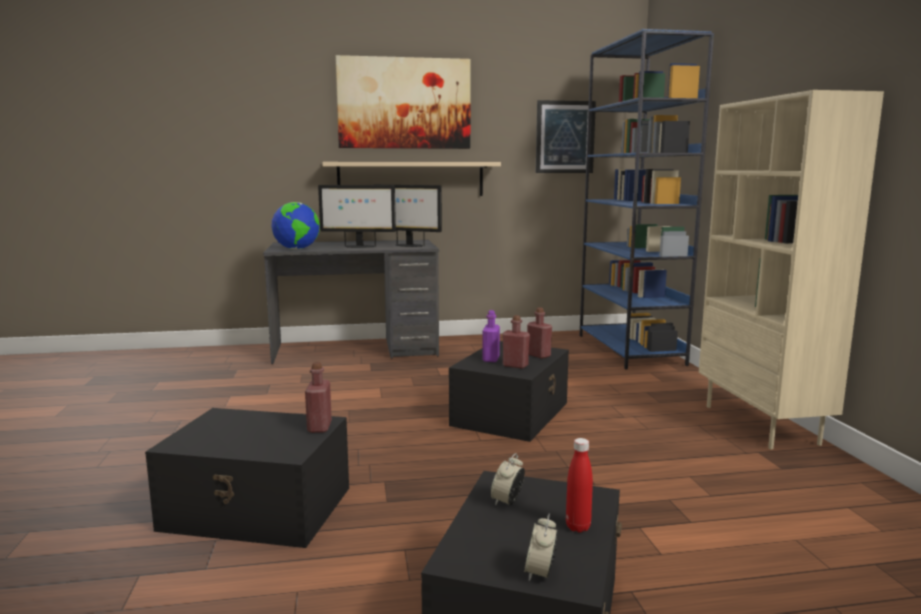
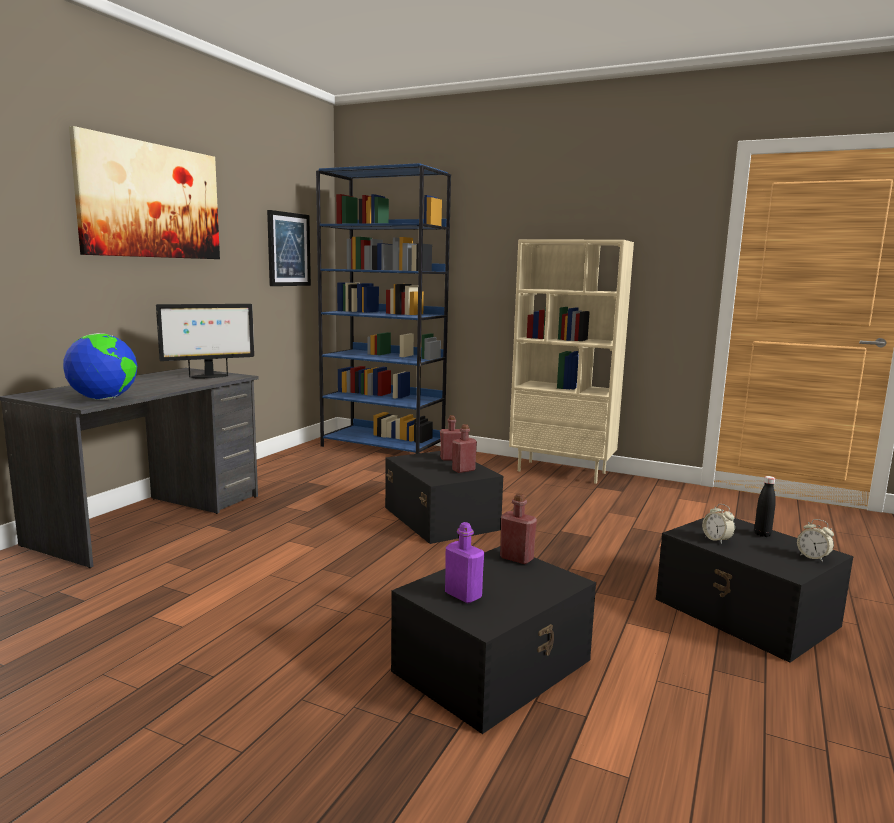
camera: 55 degrees left, 0 degrees up
(358, 246) = (161, 385): monitor -> none
(411, 179) = (163, 295): beige shelf -> none
(491, 359) = (433, 471): purple bottle -> purple bottle (463, 595)
(578, 527) = (762, 534): red bottle -> black bottle

